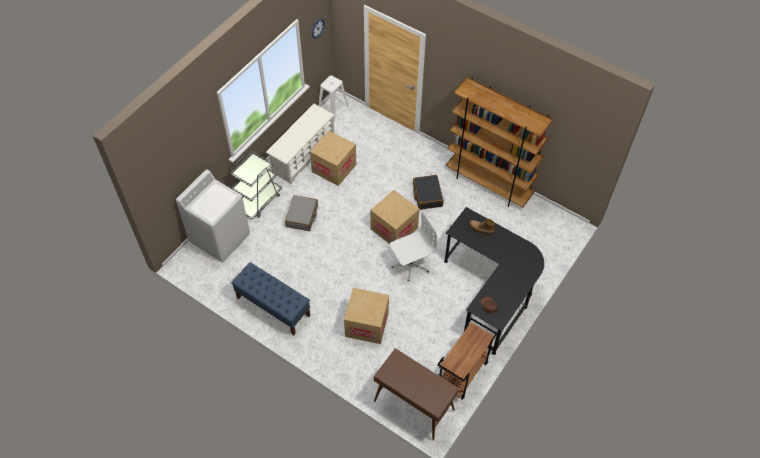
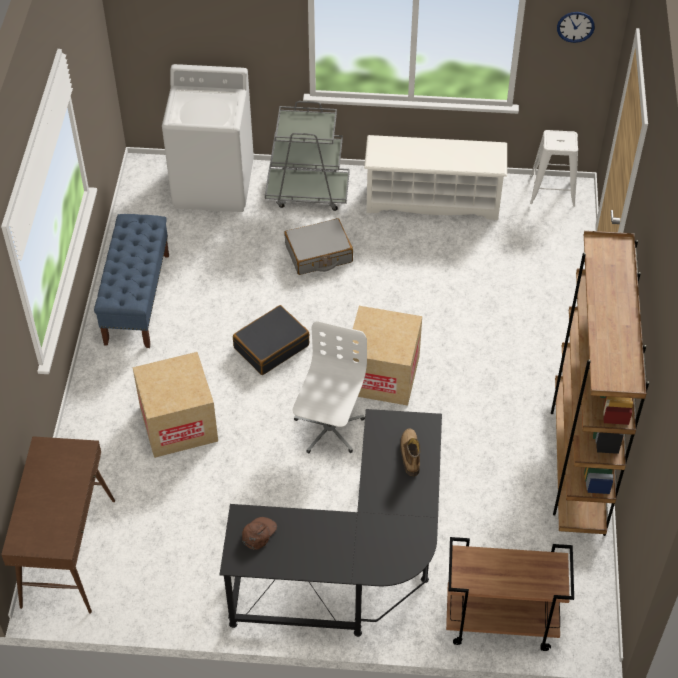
camera: 60 degrees right, 5 degrees down
(334, 168) = (438, 247): cardboard box -> none
(410, 264) = (328, 428): white office chair -> white office chair turned 105 degrees counterclockwise
(427, 195) = (482, 388): black suitcase -> black suitcase (271, 346)
(462, 374) = (164, 595): brown cart -> brown cart (499, 622)

